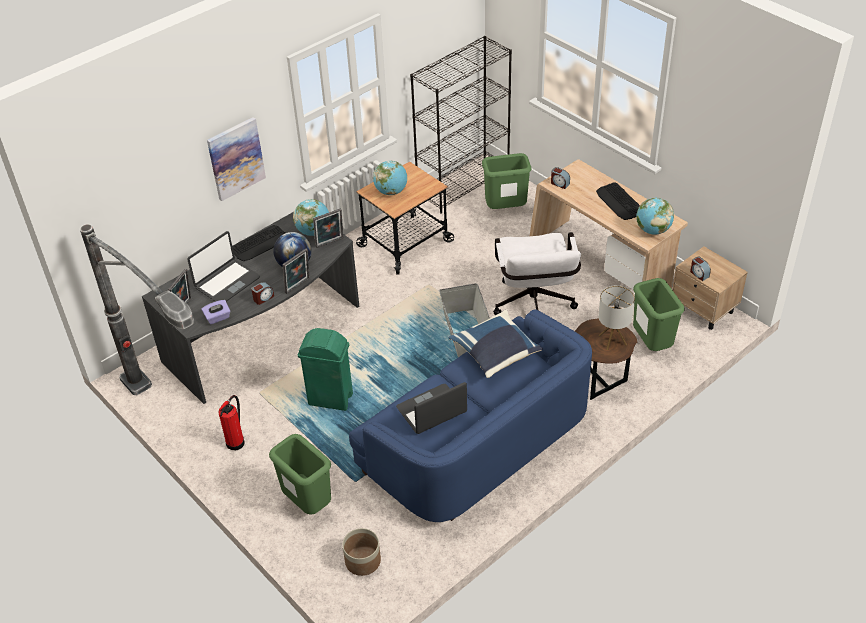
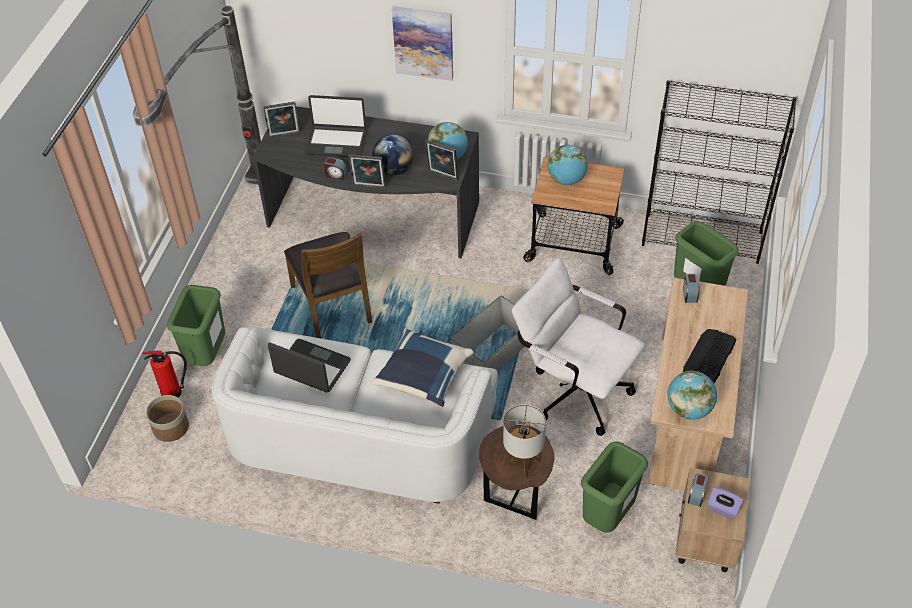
camera: 55 degrees right, 5 degrees up
(218, 318) = (290, 161): purple tissue box -> purple tissue box (722, 509)
(236, 441) = (241, 271): fire extinguisher -> fire extinguisher (173, 393)
(259, 244) = (401, 133): keyboard -> none
(331, 399) = (333, 304): green trash can -> brown chair
(478, 443) = (359, 438): blue sofa -> white sofa
(534, 308) = (573, 389): white office chair -> white office chair turned 75 degrees clockwise

